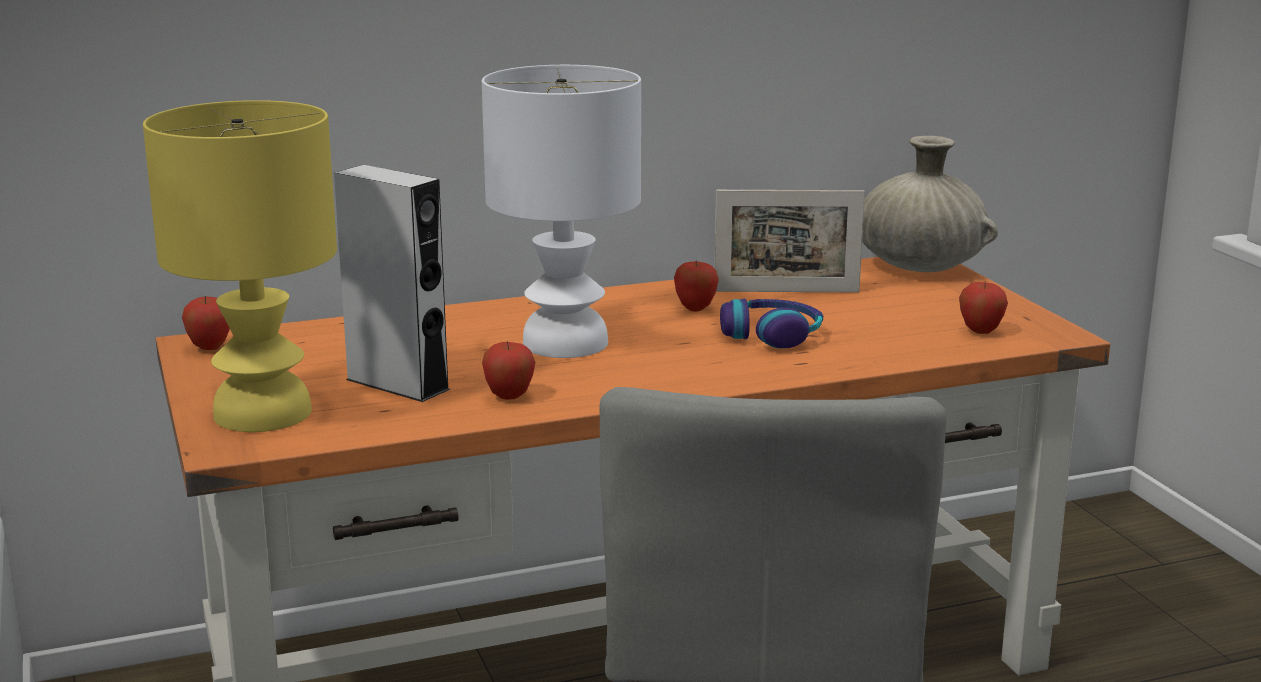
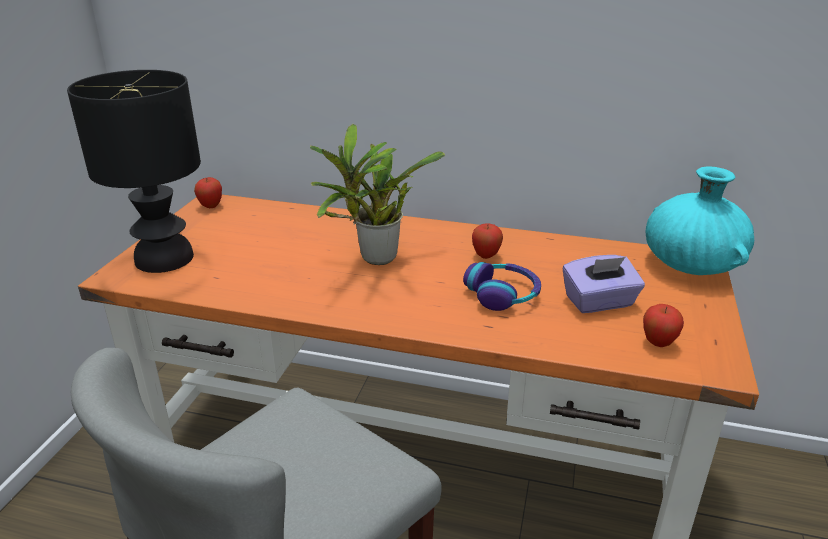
camera: 35 degrees right, 10 degrees up
(260, 412) = (164, 258): yellow table lamp -> black table lamp
(397, 384) = (249, 260): grey speaker -> none
(509, 397) = (285, 291): apple -> none
(566, 344) = (374, 260): white table lamp -> potted plant
(786, 291) = (564, 259): picture frame -> none
(879, 316) = (599, 302): none -> purple tissue box
(920, 266) = (691, 265): beige vase -> turquoise vase

